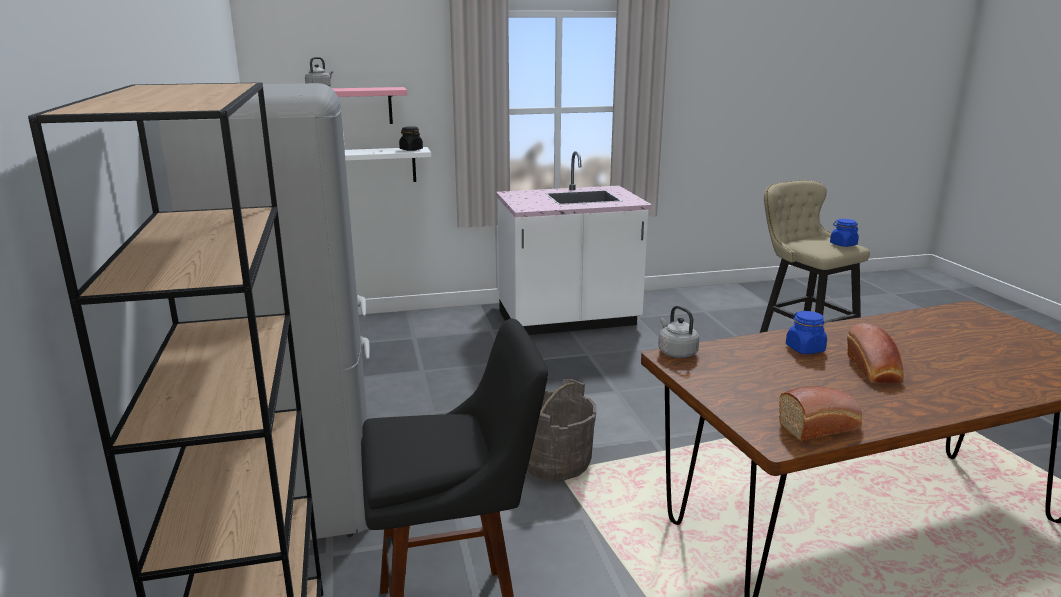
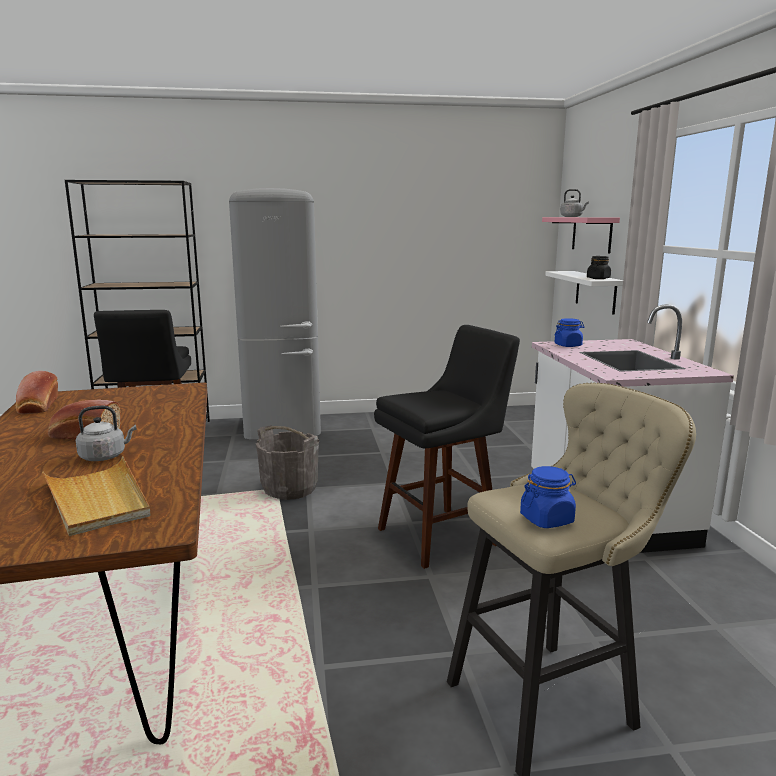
camera: 95 degrees right, 5 degrees down
(634, 377) = (442, 535): none -> black stool
(676, 352) = (192, 388): grey kettle -> grey kettle (105, 456)
(804, 349) = (153, 421): blue jar -> blue jar (568, 345)
(969, 332) = (97, 499): none -> beige tray

